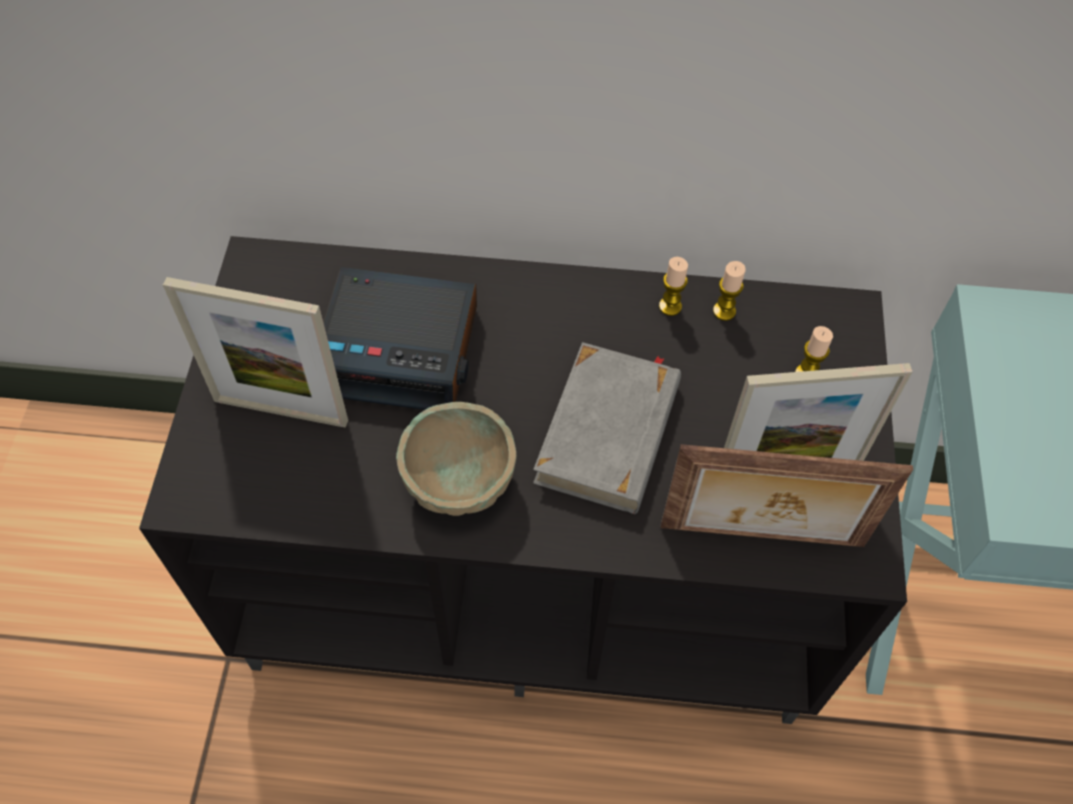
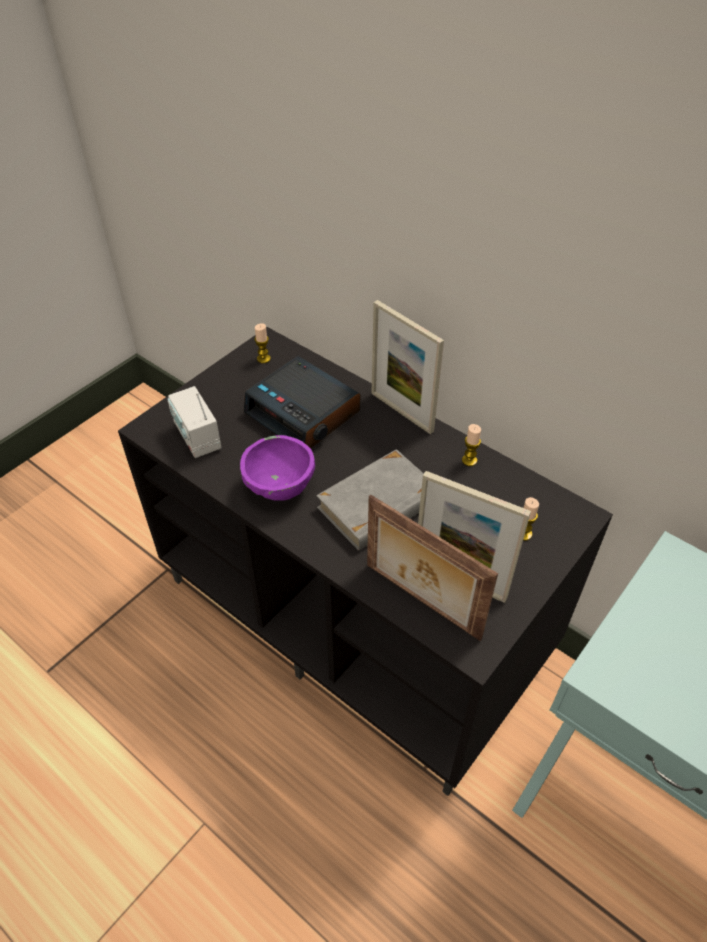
camera: 35 degrees right, 10 degrees down
(276, 472) = (197, 438): none -> radio
(281, 411) = (223, 412): picture frame -> picture frame (401, 412)
(460, 482) = (280, 487): beige bowl -> purple bowl
(724, 311) = (500, 478): candle -> candle (263, 359)

